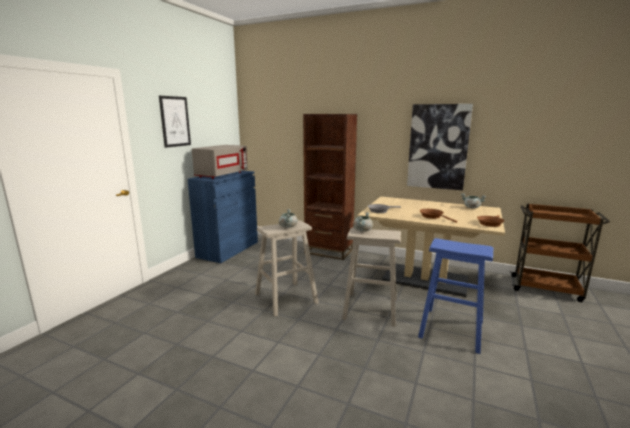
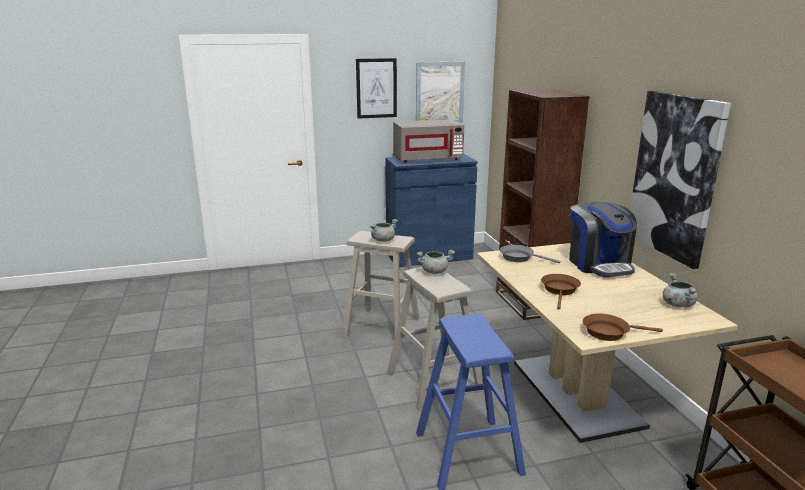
camera: 50 degrees right, 5 degrees up
(213, 125) = (439, 93): none -> picture
(411, 203) = (599, 264): none -> coffee machine

